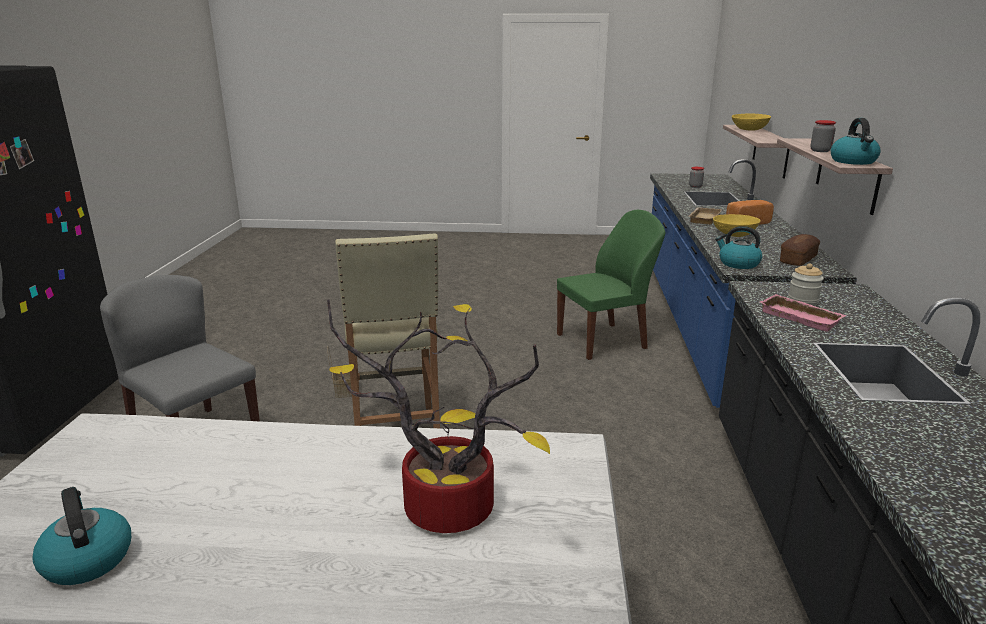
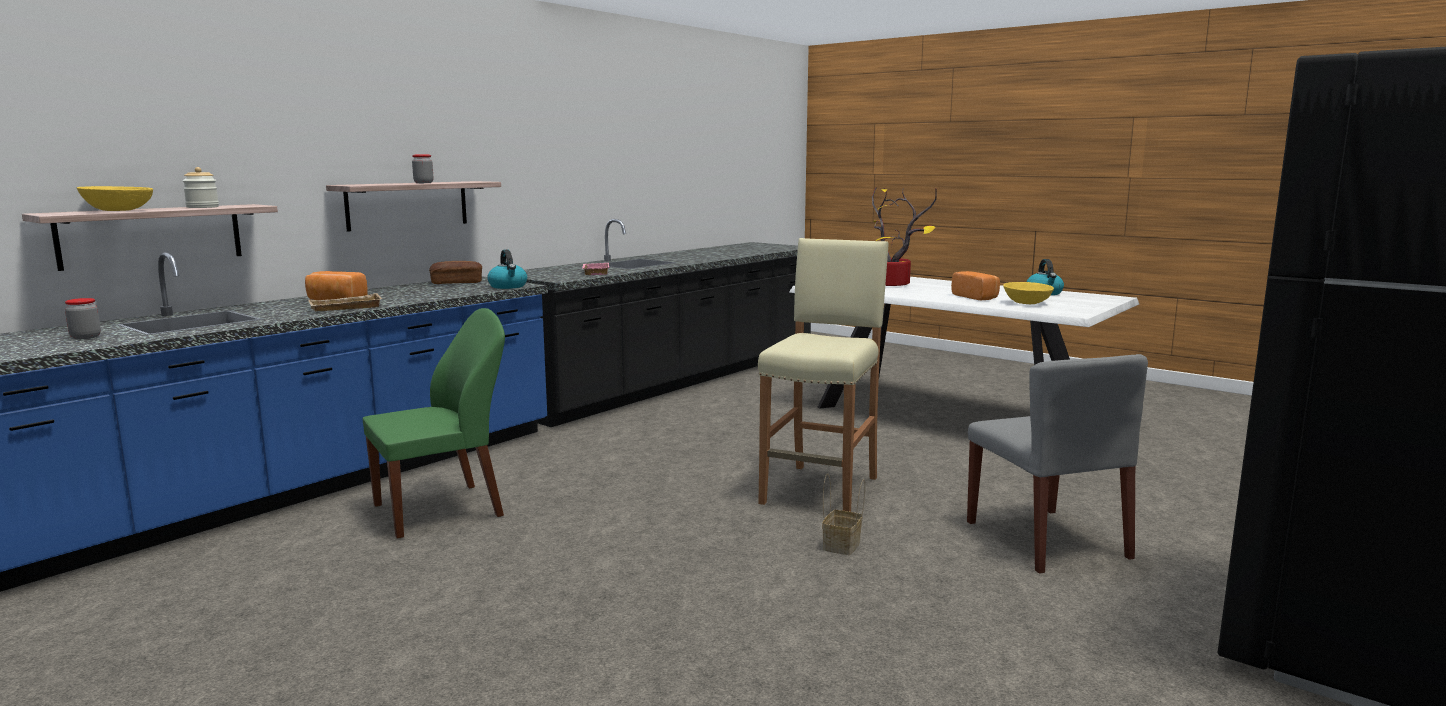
camera: 145 degrees left, 10 degrees down
(247, 469) = (976, 297): none -> bread
(603, 341) = (442, 510): green chair -> green chair turned 135 degrees clockwise
(735, 234) = (402, 296): yellow bowl -> yellow bowl (1026, 303)
(803, 301) = (562, 274): jar -> jar (202, 207)
(853, 161) = (467, 181): kettle -> none

